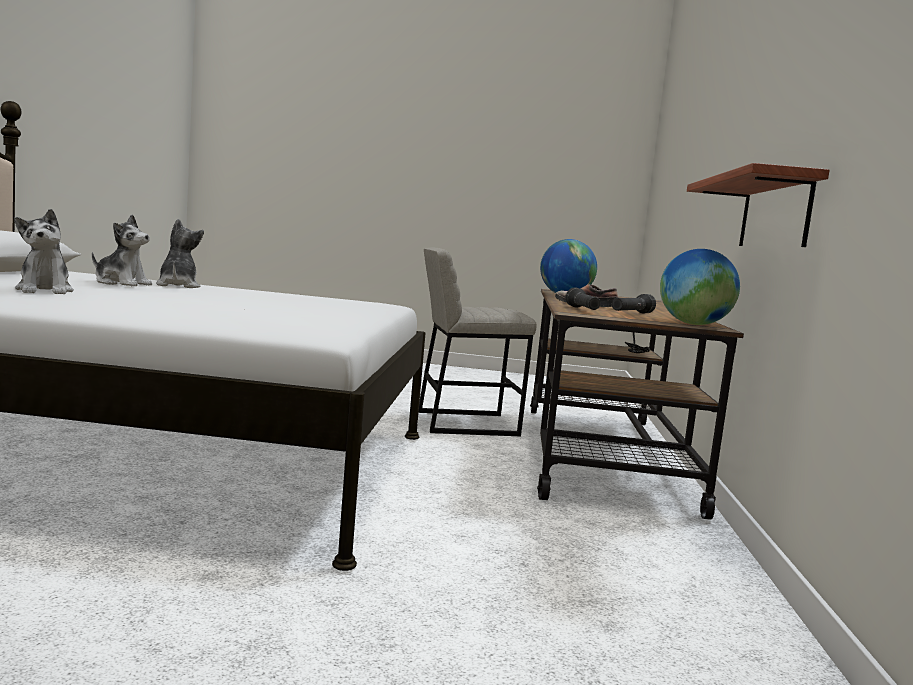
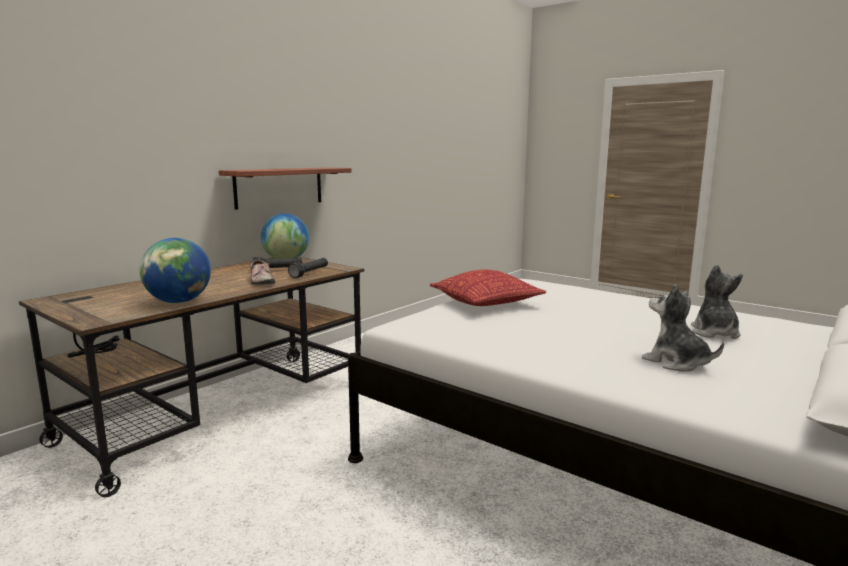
camera: 145 degrees left, 5 degrees up
(178, 286) = (613, 363): plush toy -> none
(335, 313) = (485, 303): none -> red pillow
(464, 423) = (250, 482): grey chair -> none

